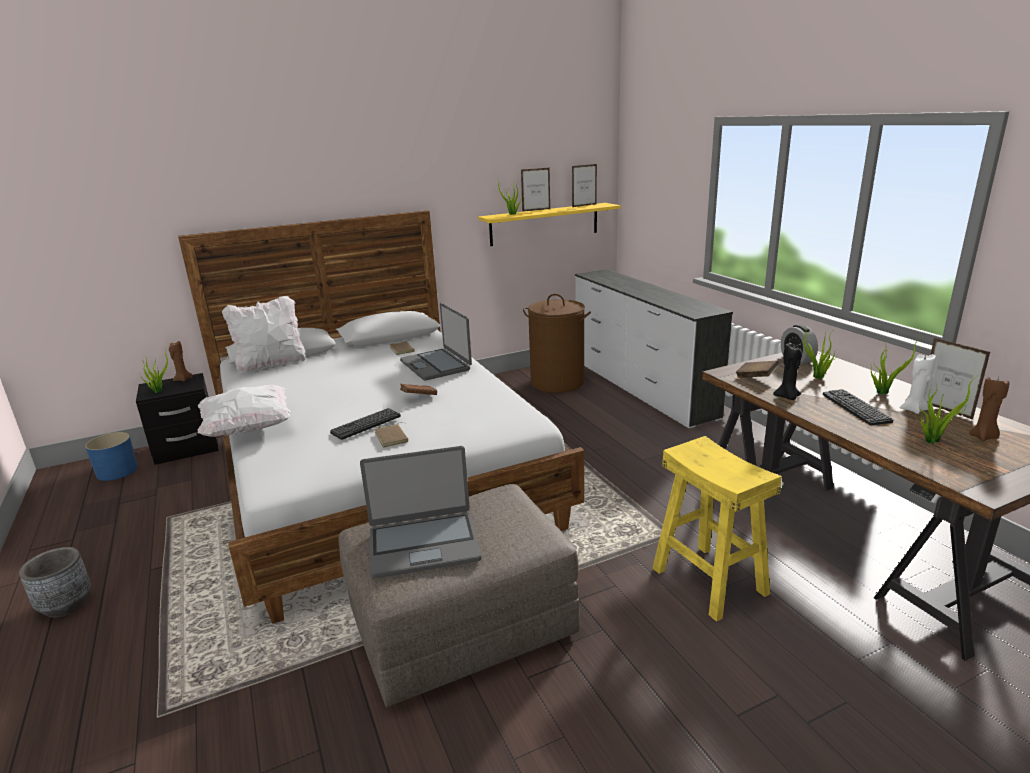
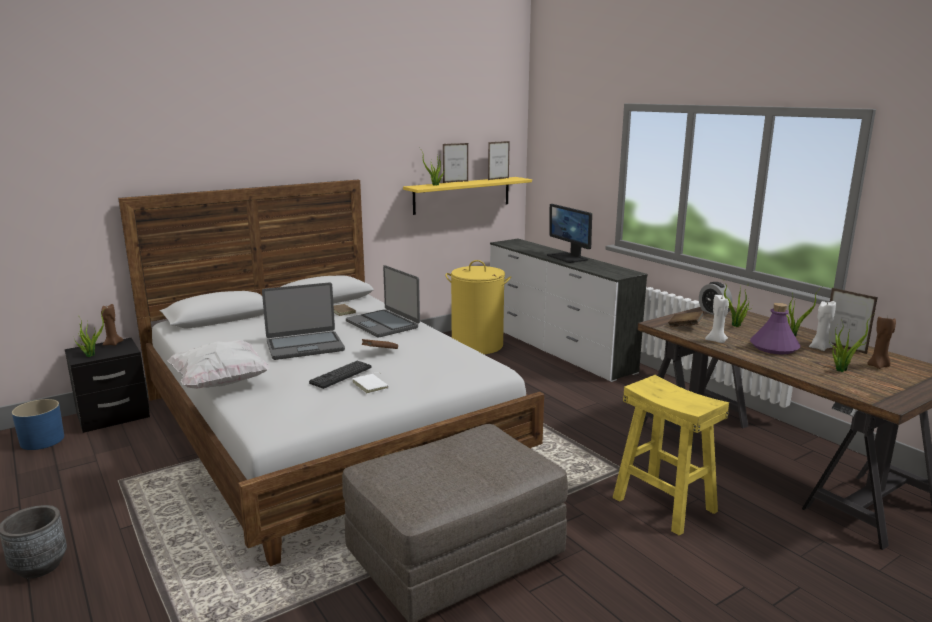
camera: 10 degrees left, 5 degrees down
(272, 364) = (213, 326): white pillow -> none
(393, 437) = (371, 385): brown book -> white book
(423, 544) = (431, 474): laptop -> laptop (305, 346)
(557, 382) = (477, 345): brown laundry basket -> yellow laundry basket
(651, 291) = (568, 257): none -> monitor
(787, 397) = (717, 341): black candle -> white candle
(856, 407) = (774, 347): keyboard -> purple bottle

